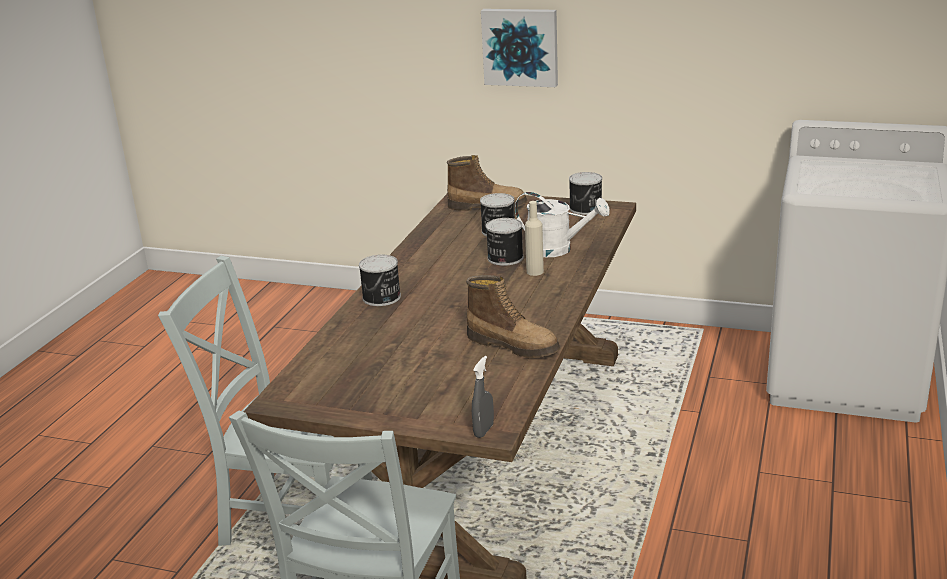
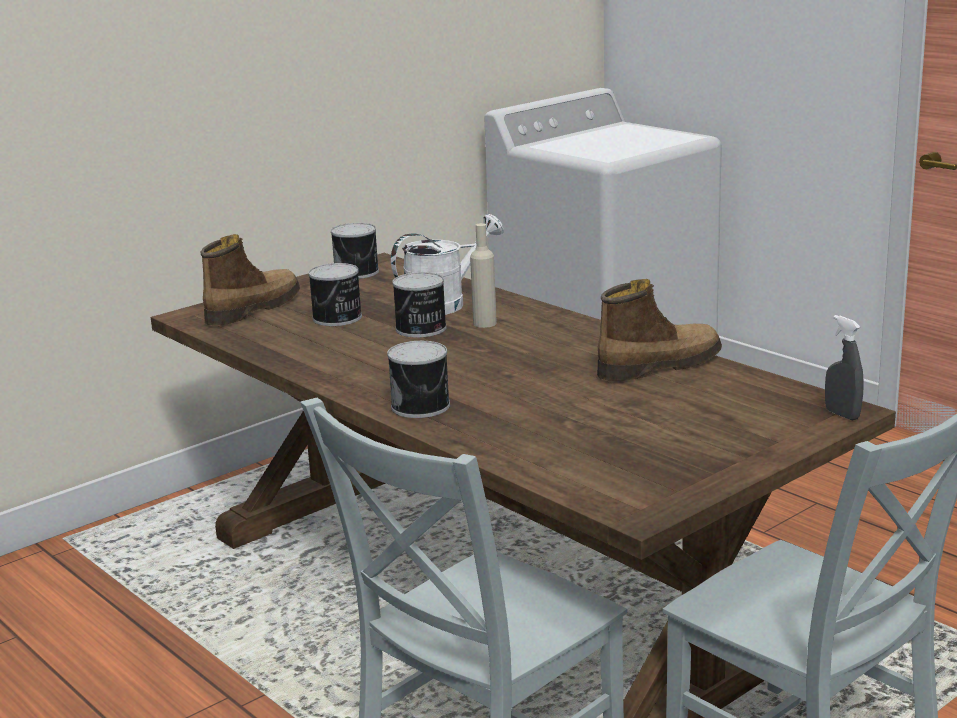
camera: 60 degrees left, 5 degrees down
(520, 47) = (174, 84): picture -> none

